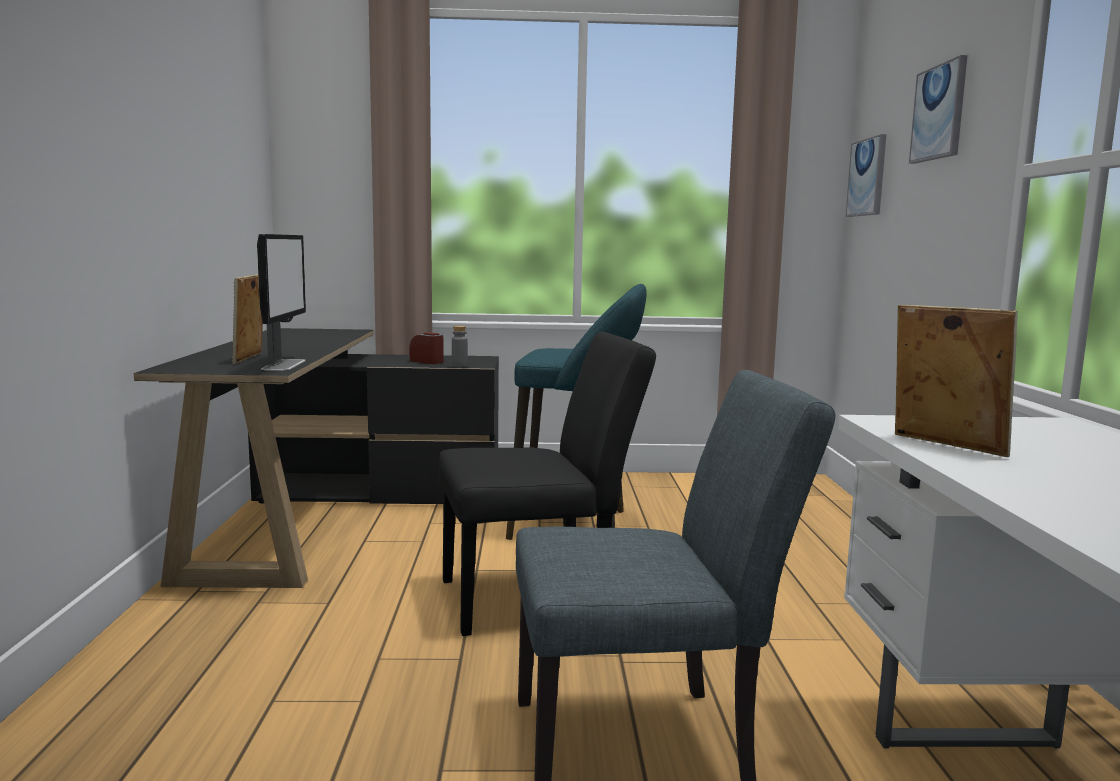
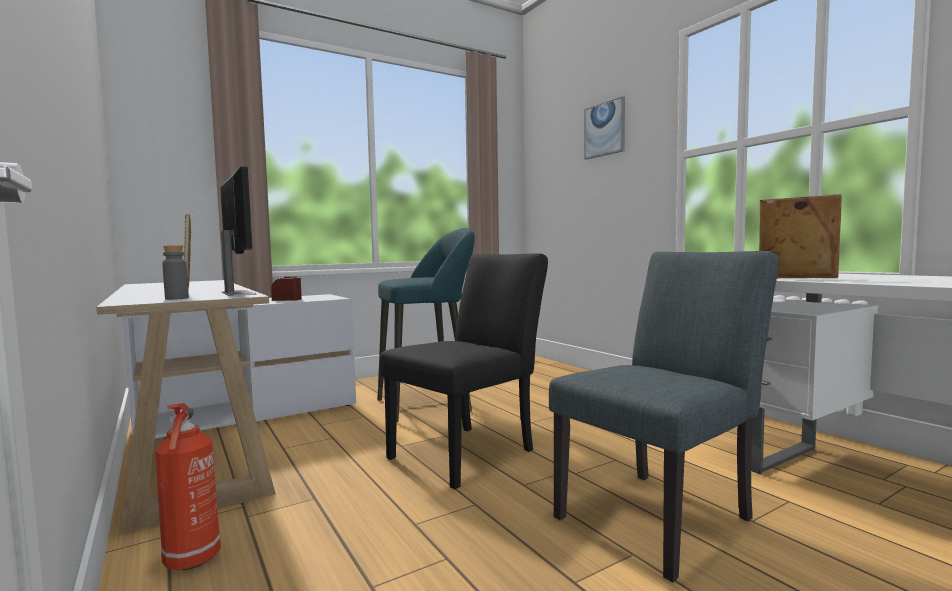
camera: 30 degrees left, 5 degrees down
(180, 628) = (192, 561): none -> fire extinguisher
(332, 515) = (228, 437): black desk -> white desk
(459, 366) = (321, 299): grey bottle -> grey bottle (177, 298)
(867, 177) = (543, 171): picture -> none

